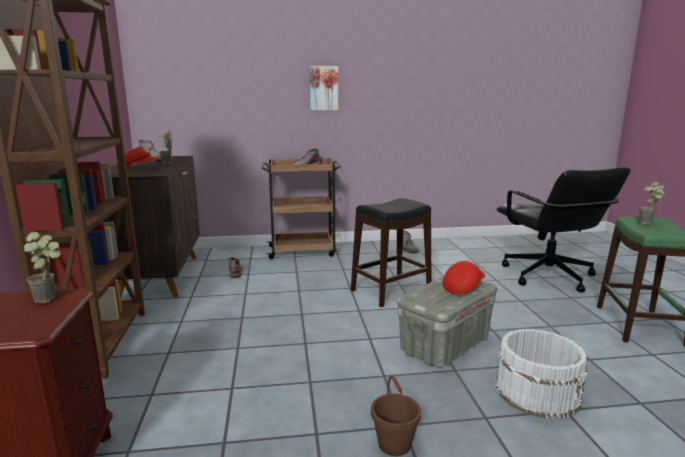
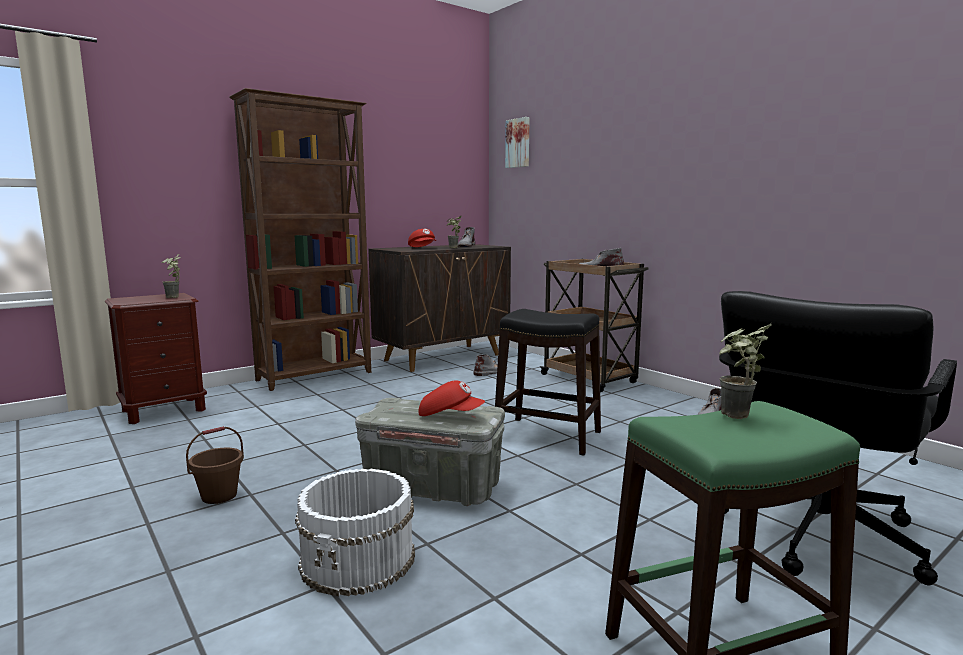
camera: 60 degrees right, 5 degrees down
(323, 88) = (647, 168): picture -> picture (518, 143)

